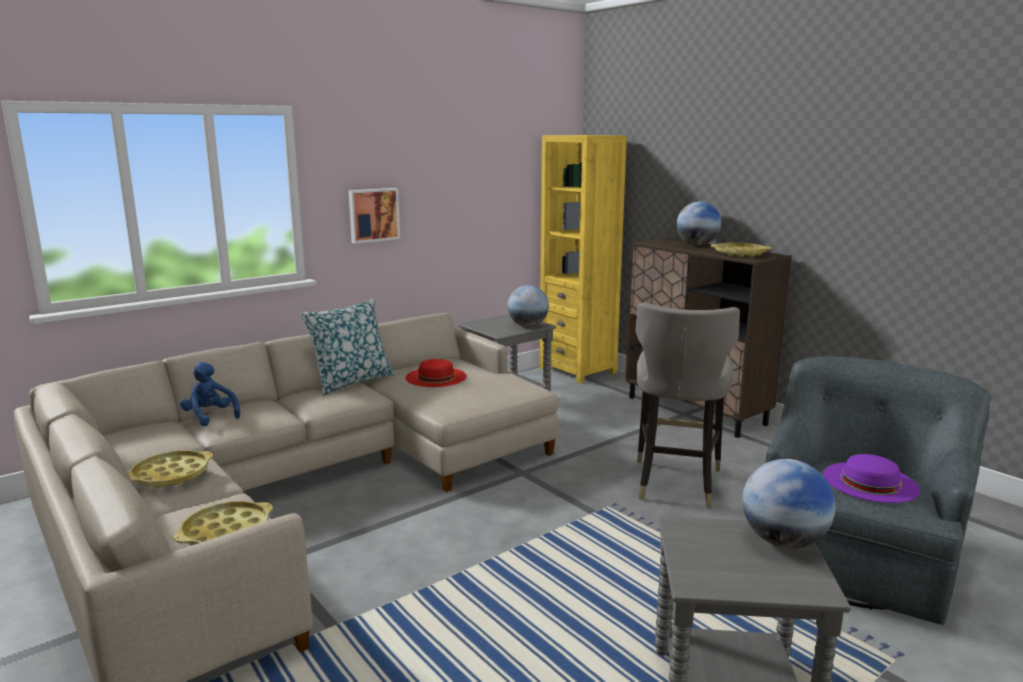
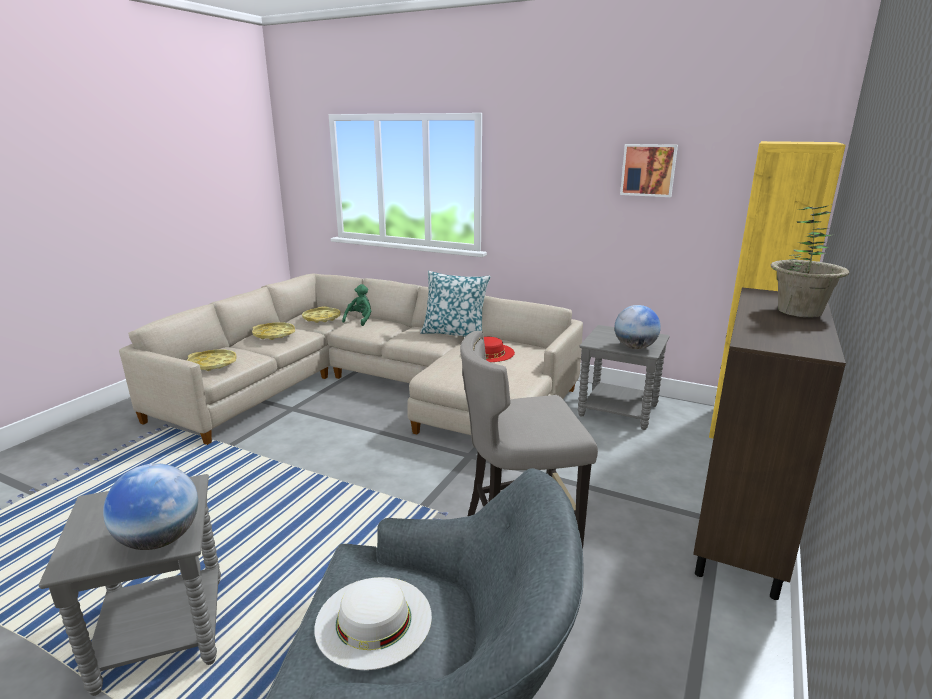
camera: 65 degrees right, 5 degrees up
(210, 417) = (360, 320): blue plush toy -> green plush toy
(373, 215) = (541, 208): picture -> picture (648, 170)
(697, 245) = (799, 311): globe -> potted plant
(739, 254) = (780, 334): yellow tray -> yellow tray (322, 318)
(870, 482) = (373, 620): purple hat -> white hat

